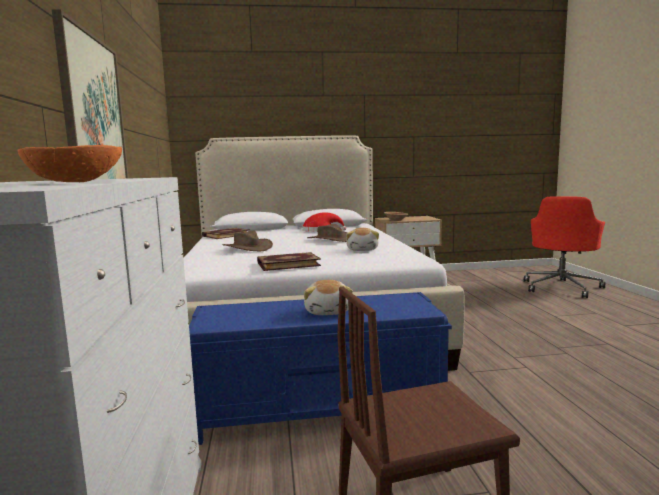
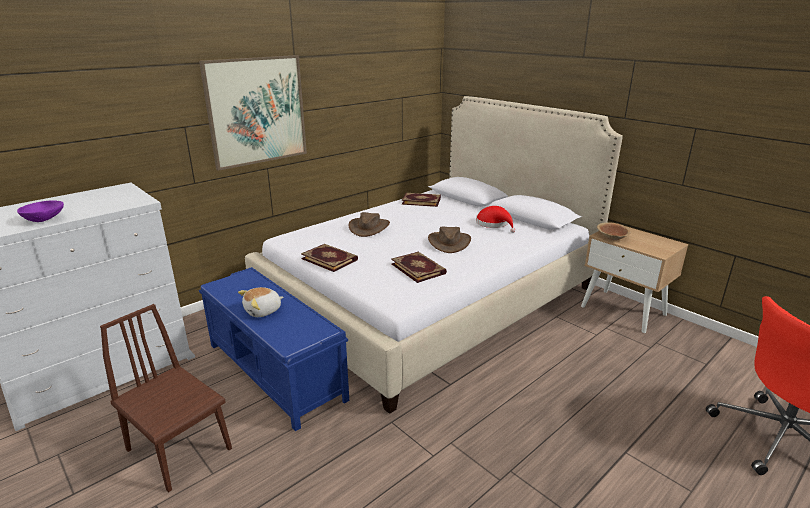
camera: 55 degrees right, 15 degrees up
(77, 182) = (45, 219): orange bowl -> purple bowl
(363, 249) = (419, 268): plush toy -> book

